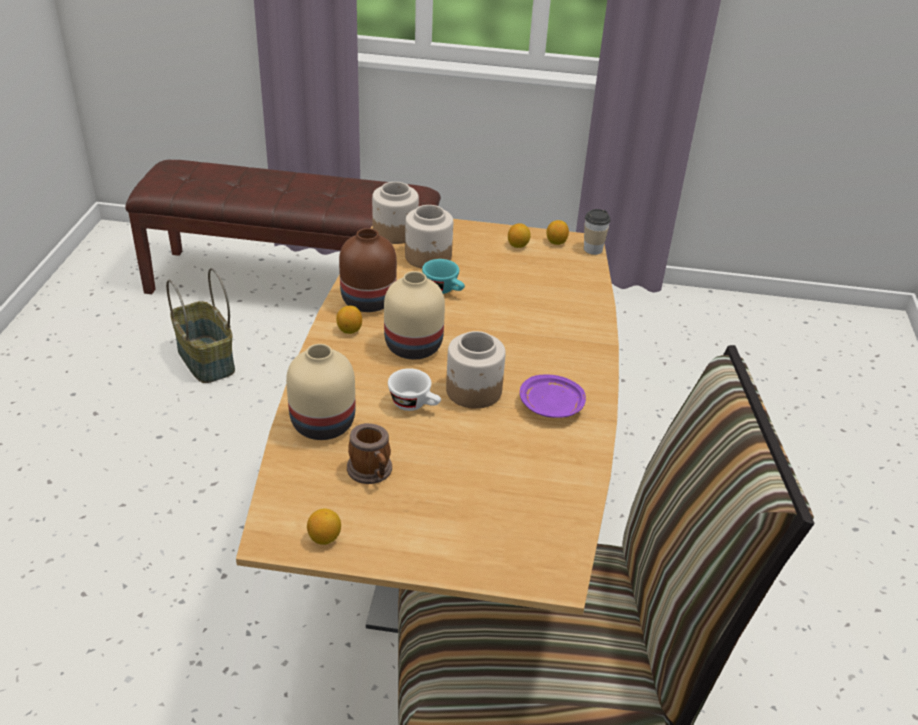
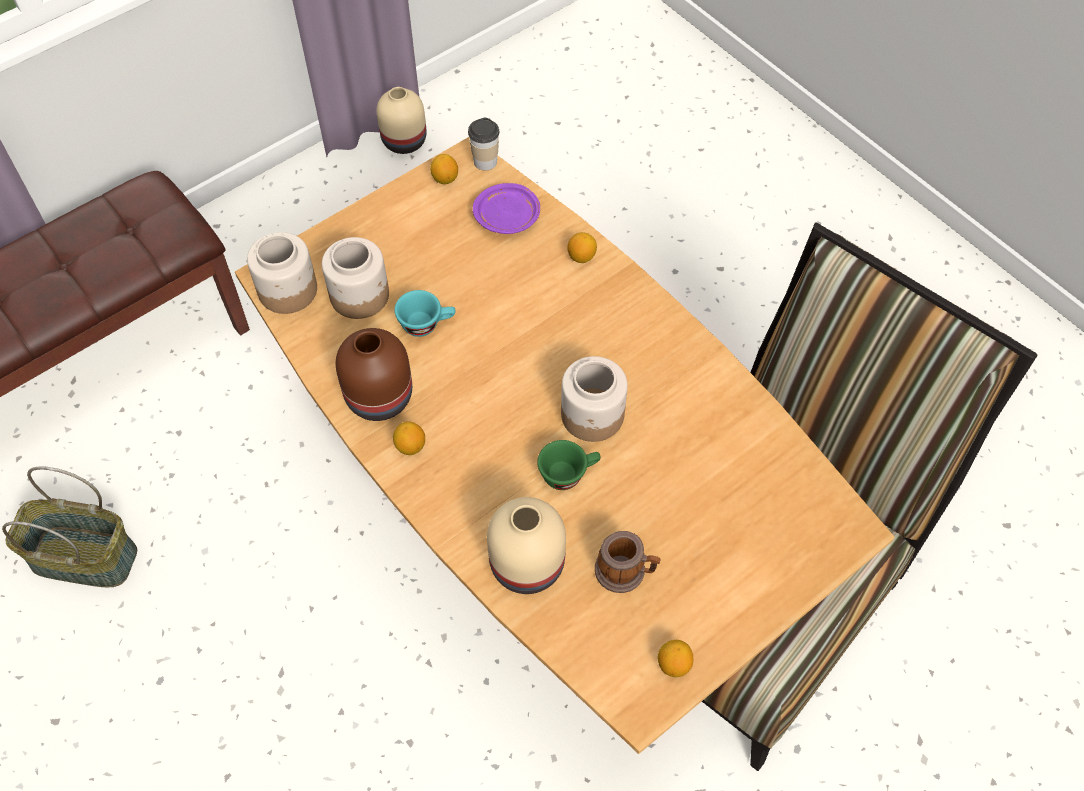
camera: 45 degrees left, 20 degrees up
(412, 347) = (487, 414): beige vase -> beige vase (404, 142)
(415, 404) = (568, 473): white cup -> green cup
(518, 245) = (418, 211): lemon -> lemon (581, 257)
(552, 406) = (665, 374): purple plate -> purple plate (508, 217)

